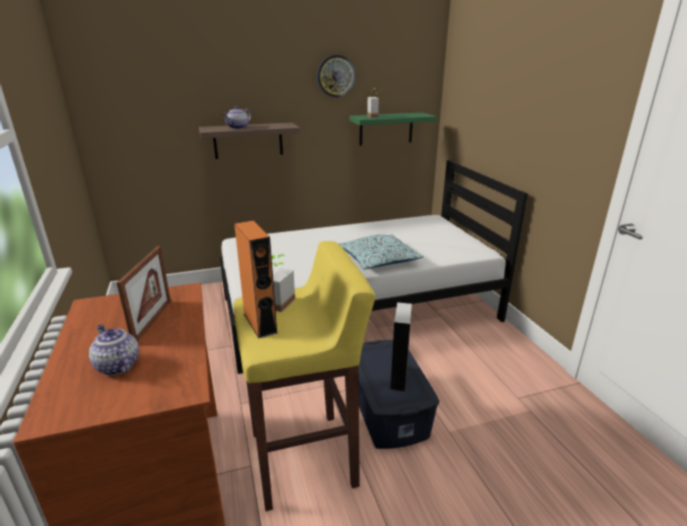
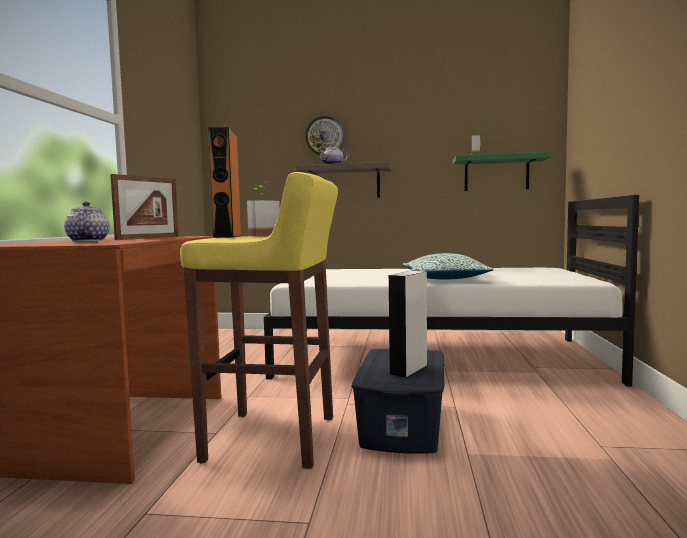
camera: 25 degrees right, 20 degrees down
(335, 76) = (437, 120): wall clock -> wall clock (324, 136)

